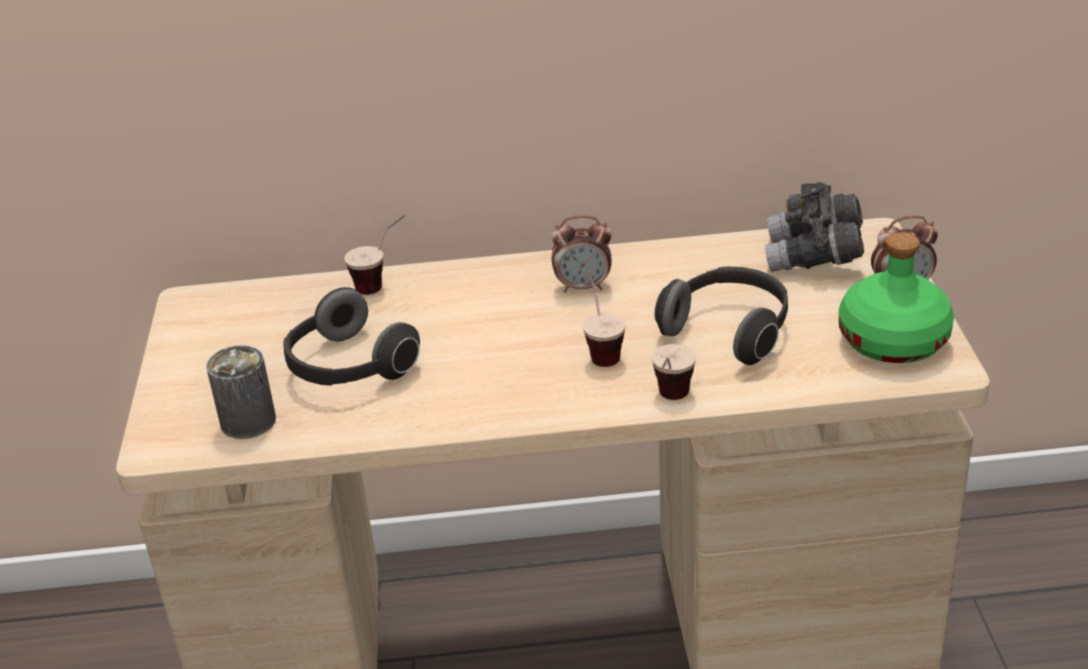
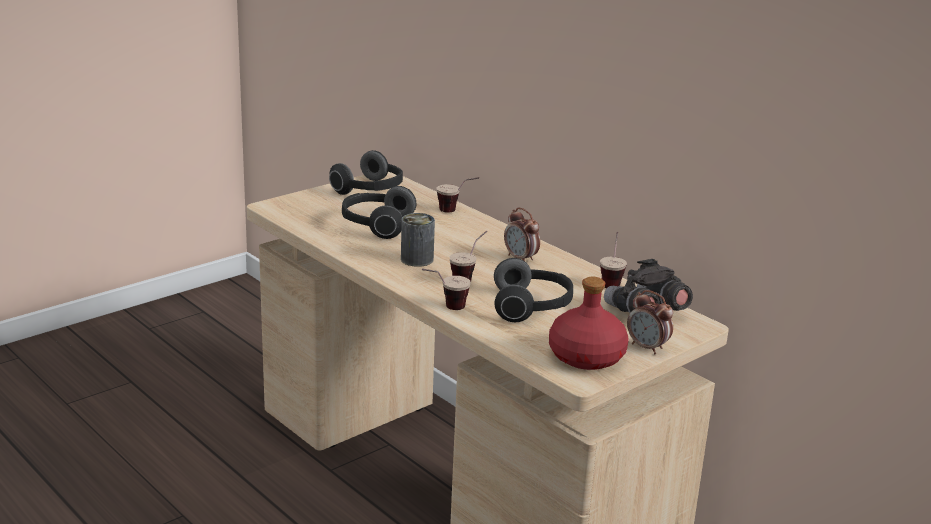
camera: 50 degrees right, 10 degrees down
(220, 330) = (370, 190): none -> headphones
(248, 421) = (310, 217): can -> can (417, 259)
(710, 246) = (611, 281): none -> cup
(894, 341) = (587, 357): green bottle -> red bottle

